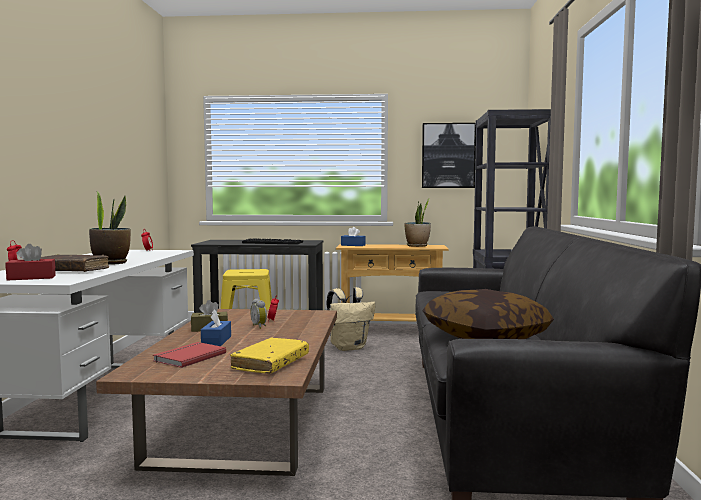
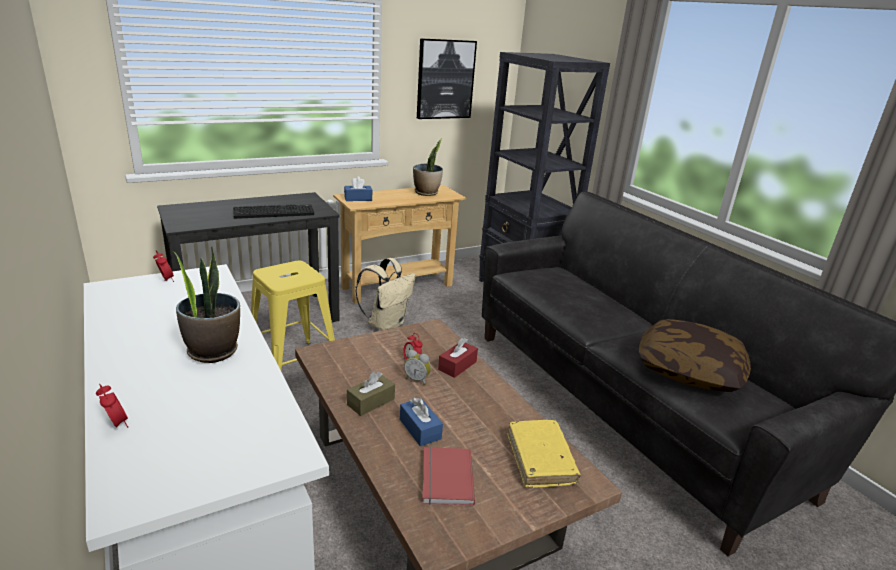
camera: 35 degrees left, 20 degrees up
(31, 278) = (215, 455): red tissue box -> red tissue box (457, 366)
(70, 271) = (217, 404): brown book -> none

